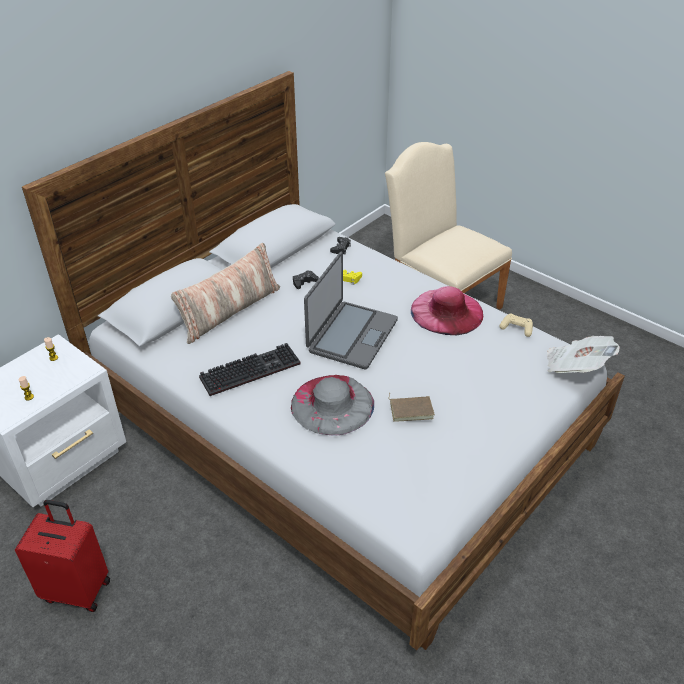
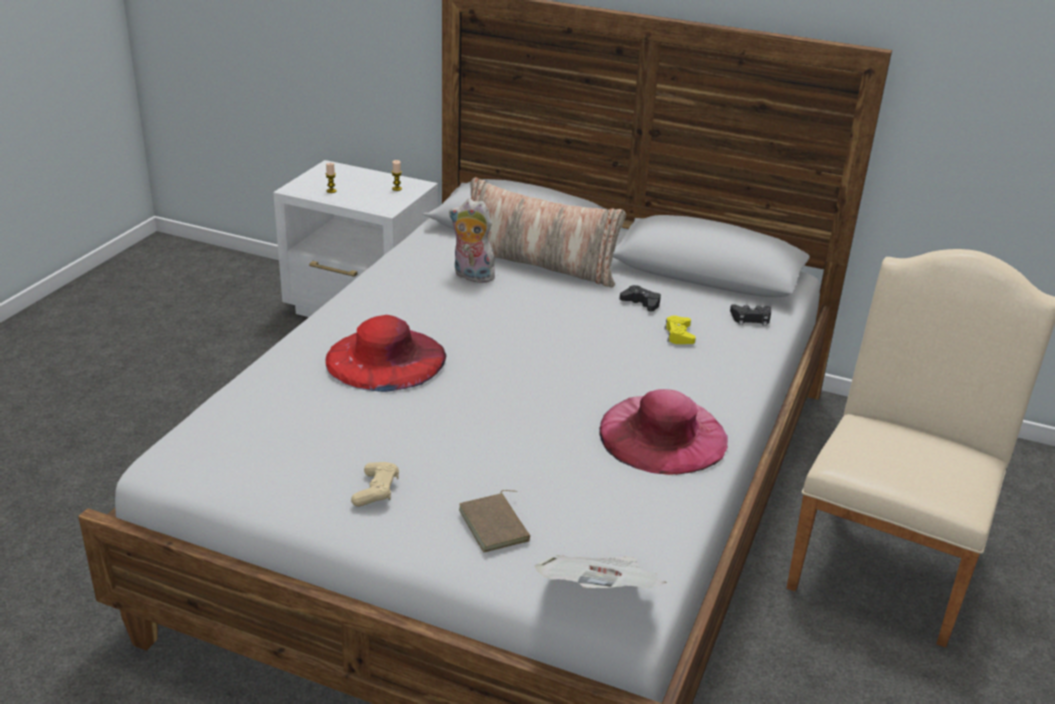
camera: 70 degrees right, 10 degrees down
(78, 589) = (193, 362): red suitcase -> none
(232, 345) = (471, 276): none -> plush toy
(251, 369) = (430, 294): keyboard -> none
(332, 404) = (385, 358): grey hat -> red hat
(351, 335) = (542, 355): laptop -> none
(411, 409) = (401, 422): brown book -> brown book (496, 525)
(516, 328) = (669, 515): beige game controller -> beige game controller (376, 491)

